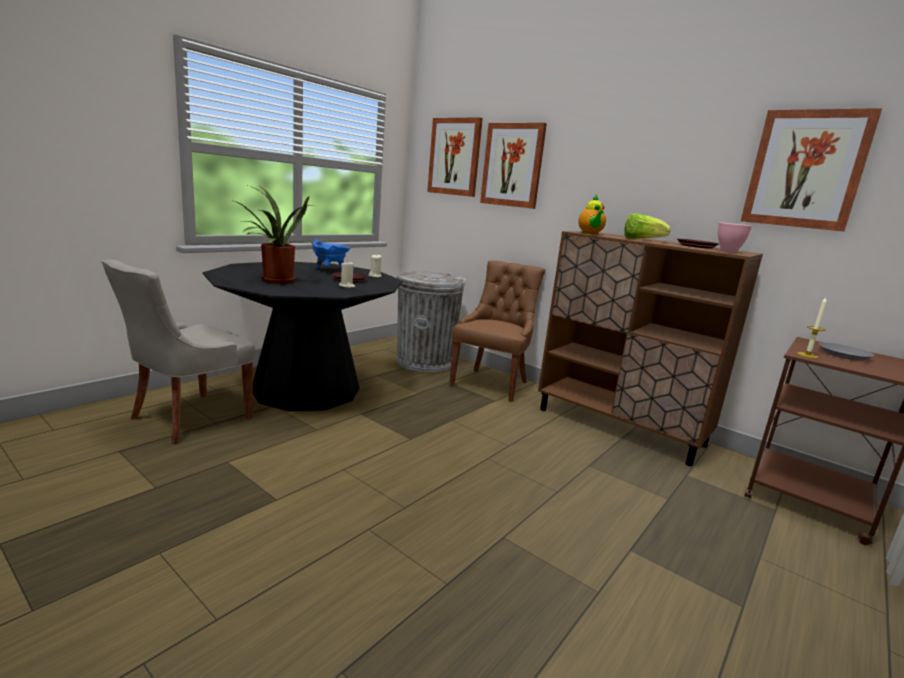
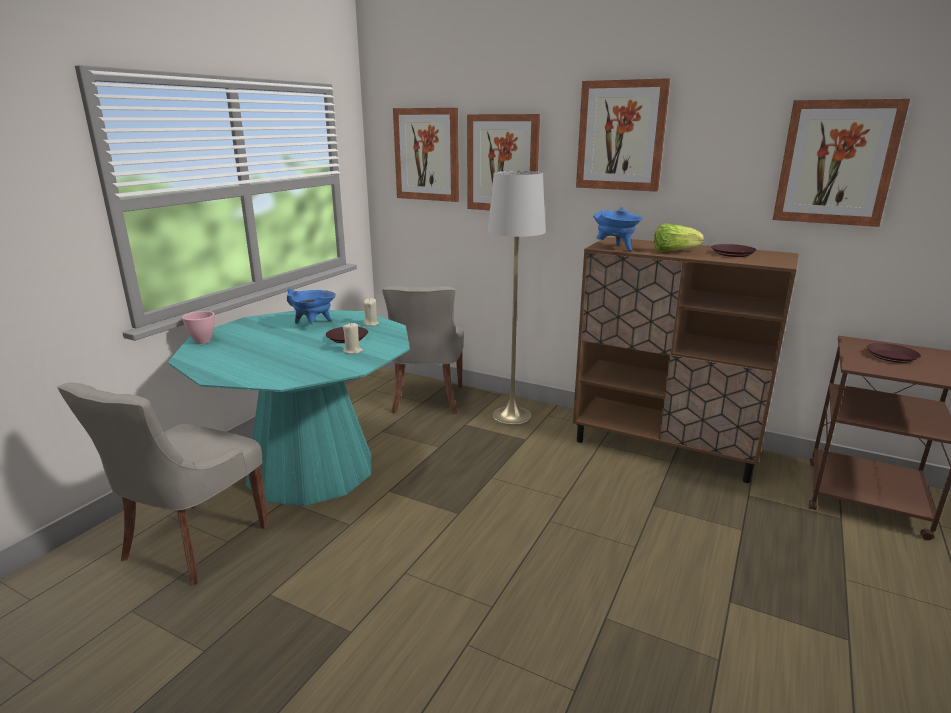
camera: 10 degrees left, 5 degrees up
(275, 281) = (266, 360): potted plant -> none
(306, 389) = (311, 469): black dining table -> turquoise dining table
(424, 362) = (426, 400): grey trash can -> grey chair
(491, 383) = (512, 416): brown chair -> grey floor lamp
(590, 233) = (615, 248): teapot -> blue cooking pot
(612, 142) = (621, 136): none -> picture
(728, 252) = (770, 262): pink bowl -> pink bowl (203, 341)
(807, 355) = (862, 365): candle -> none
(844, 355) = (892, 356): grey plate -> brown plate

